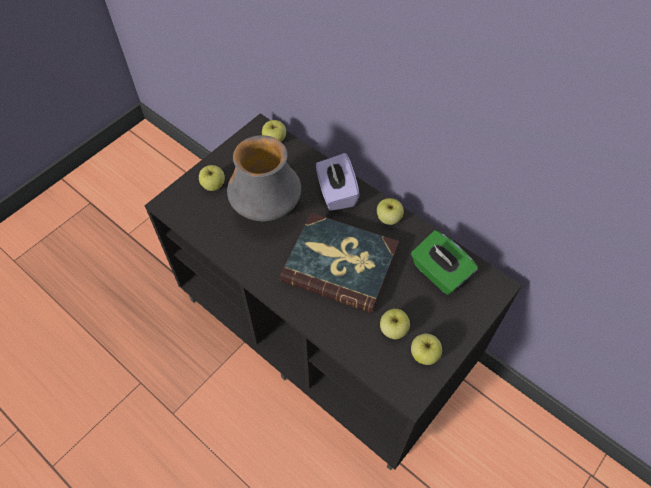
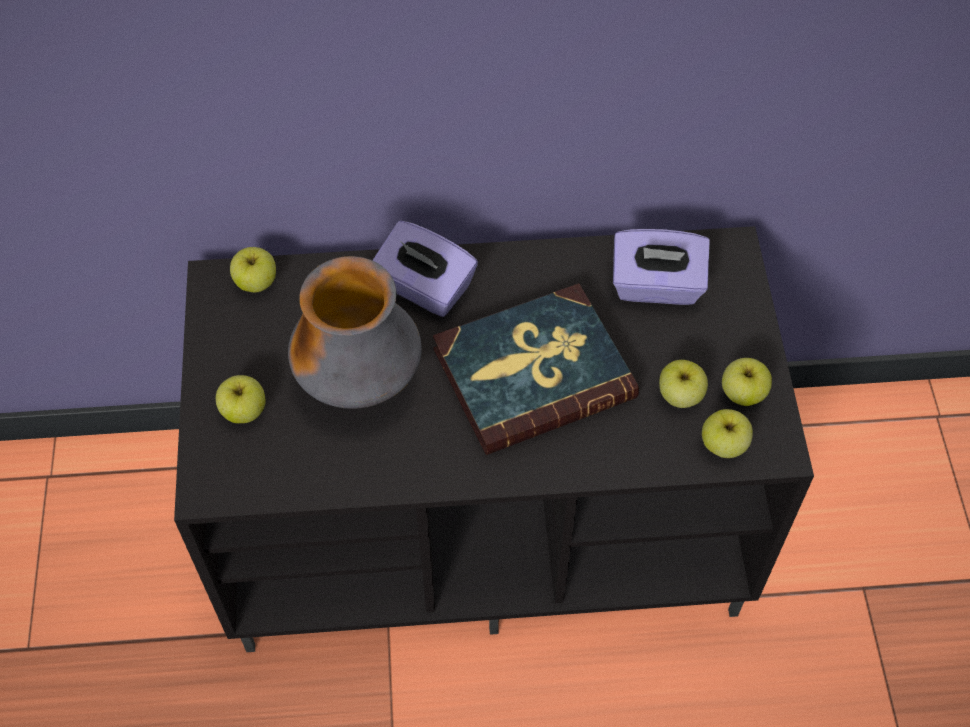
camera: 45 degrees left, 0 degrees up
(388, 218) = (526, 268): apple -> apple (723, 445)
(439, 273) = (656, 286): green tissue box -> purple tissue box

